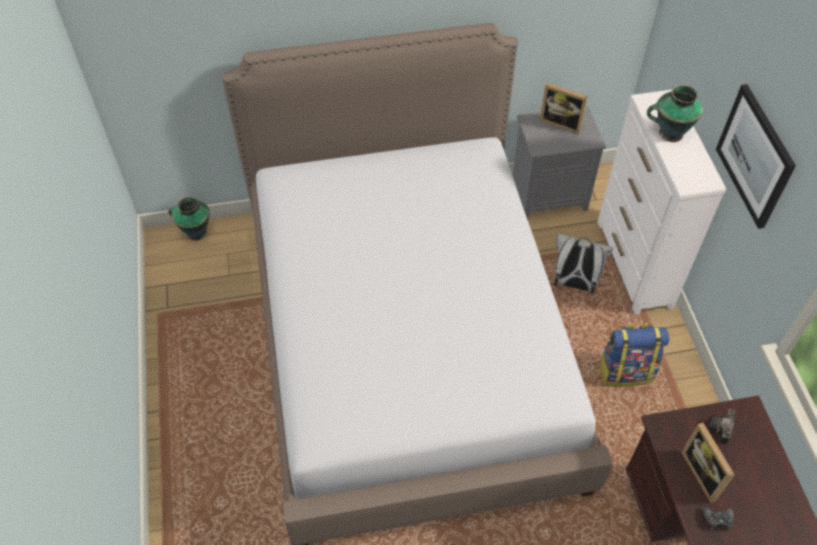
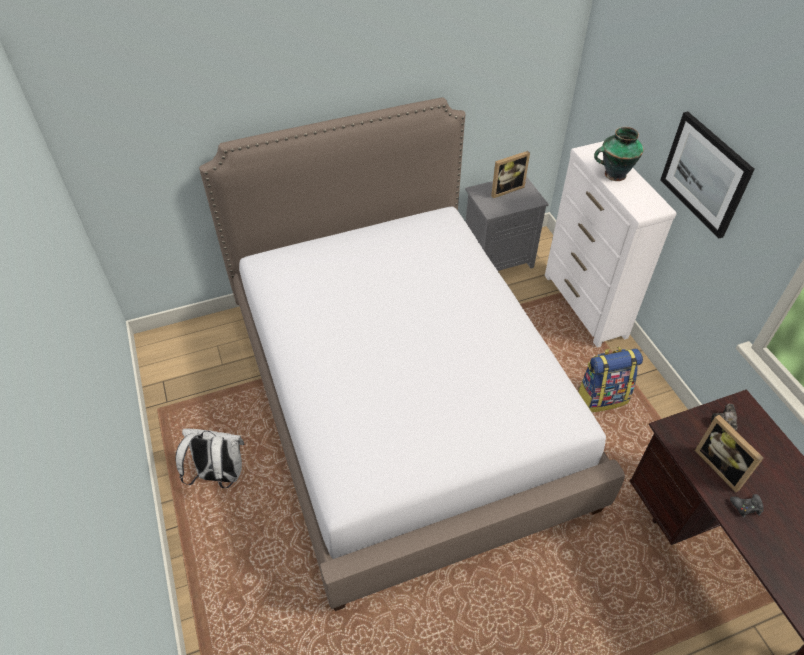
camera: 10 degrees left, 5 degrees down
(195, 232) = (183, 331): vase -> none
(561, 122) = (505, 189): picture frame -> picture frame turned 45 degrees counterclockwise
(574, 283) = (538, 329): white backpack -> white backpack (219, 475)

